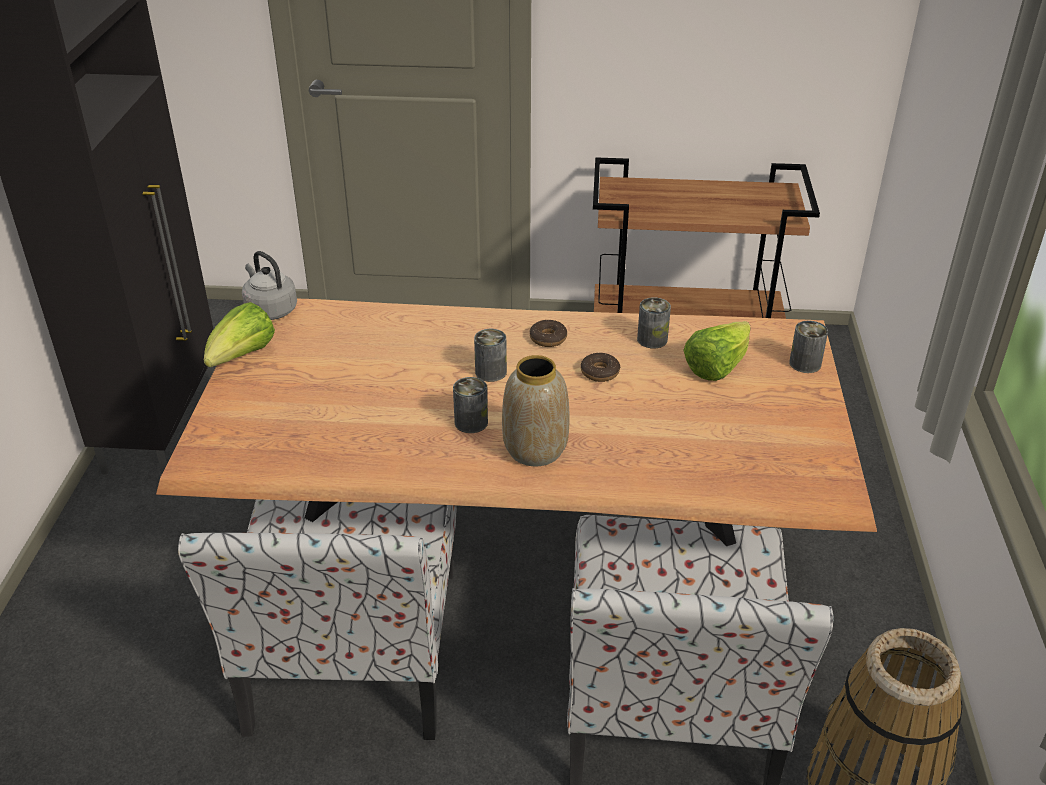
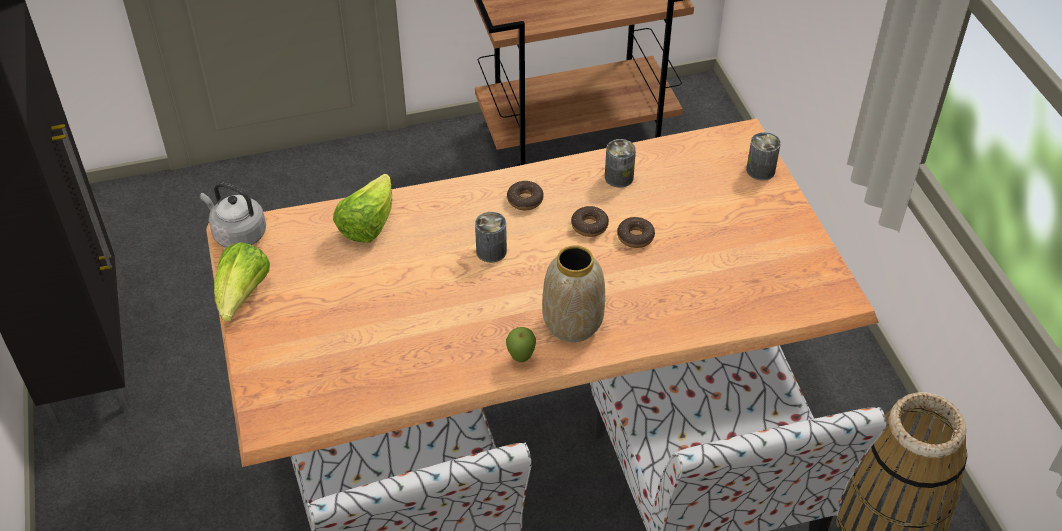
camera: 20 degrees left, 10 degrees up
(466, 466) = (521, 358): none -> apple
(471, 422) = (501, 310): can -> none
(641, 391) = (635, 237): none -> donut
(717, 367) = (688, 193): lettuce -> lettuce (368, 225)

